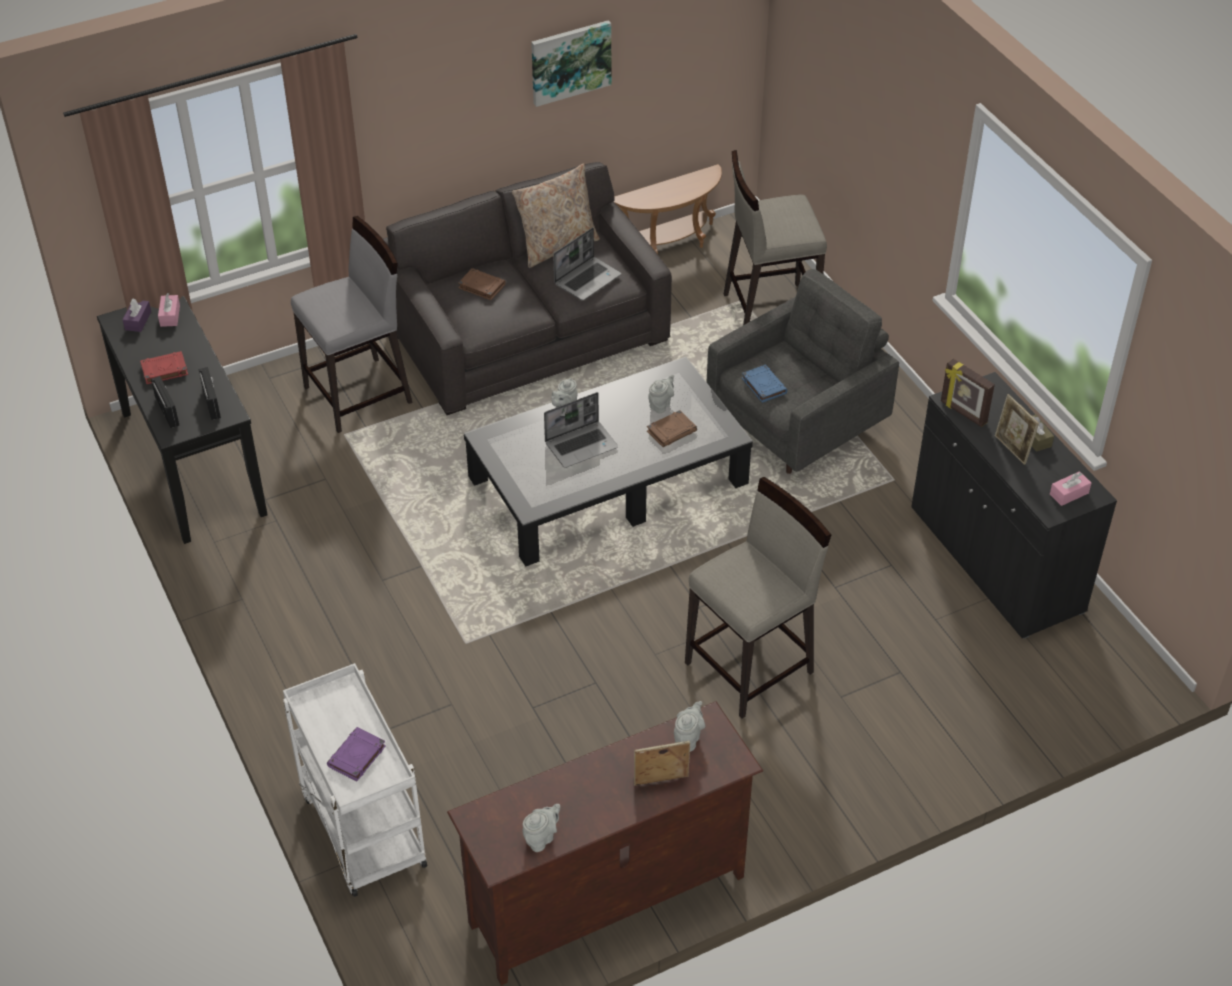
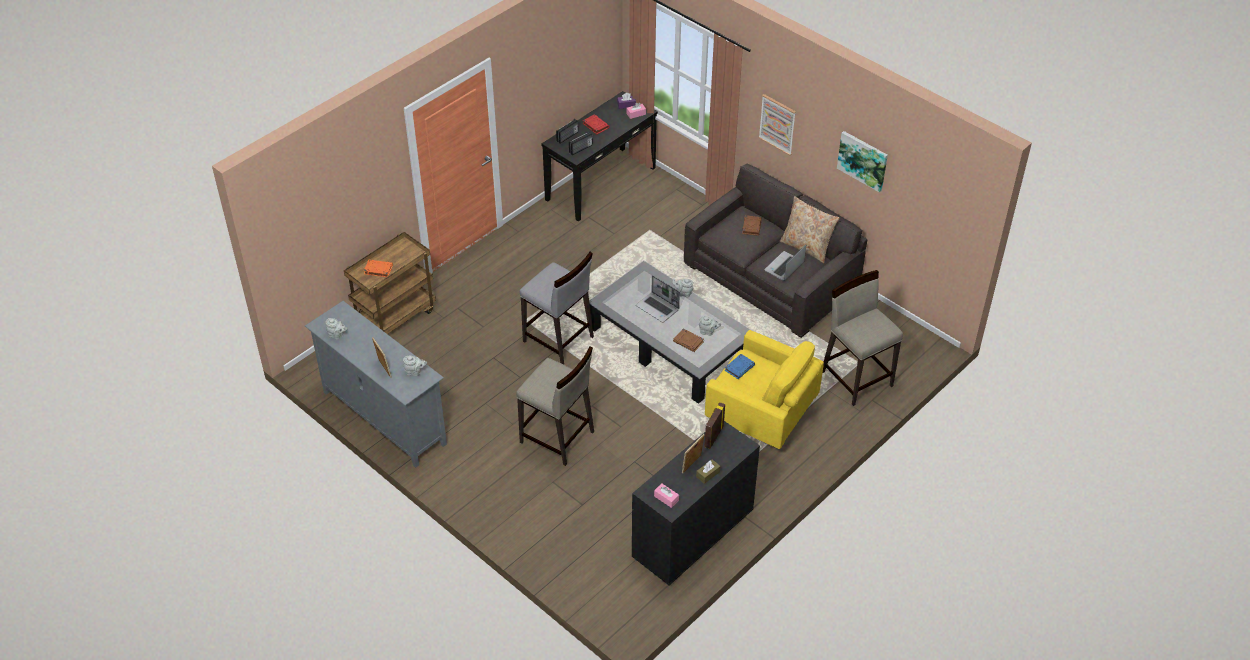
camera: 70 degrees right, 0 degrees up
(356, 757) = (378, 270): purple book -> orange book
(359, 395) = (683, 226): grey stool -> grey stool (558, 340)
(361, 829) = (395, 318): white cart -> brown cart
(414, 124) = (777, 124): none -> picture
(587, 279) = (784, 267): laptop -> laptop turned 105 degrees clockwise
(607, 901) = (383, 418): brown tv stand -> grey tv stand
(670, 245) = (890, 317): brown side table -> none
(798, 424) = (761, 415): grey armchair -> yellow armchair

